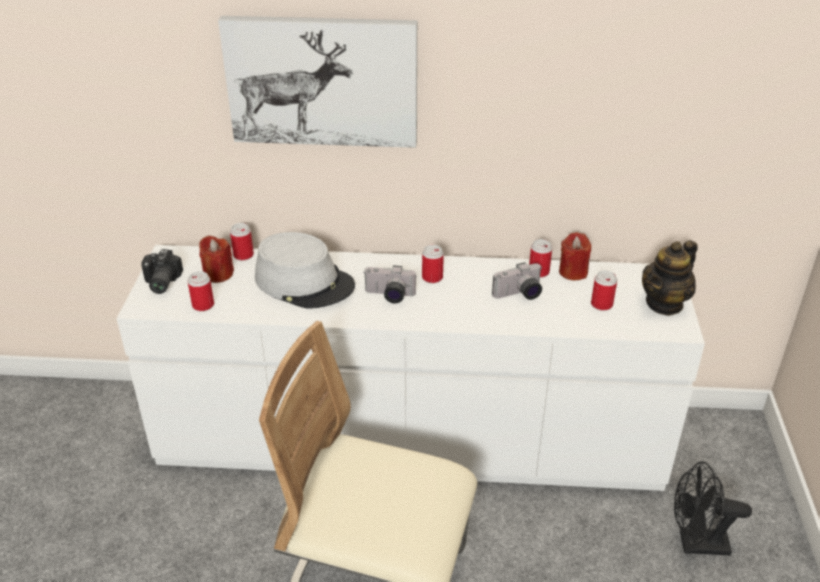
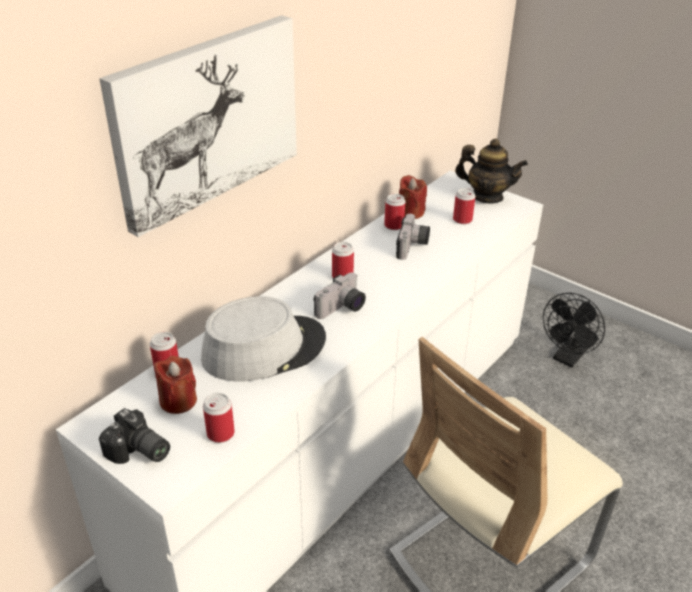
camera: 55 degrees left, 0 degrees up
(664, 303) = (487, 196): teapot -> teapot turned 60 degrees counterclockwise

